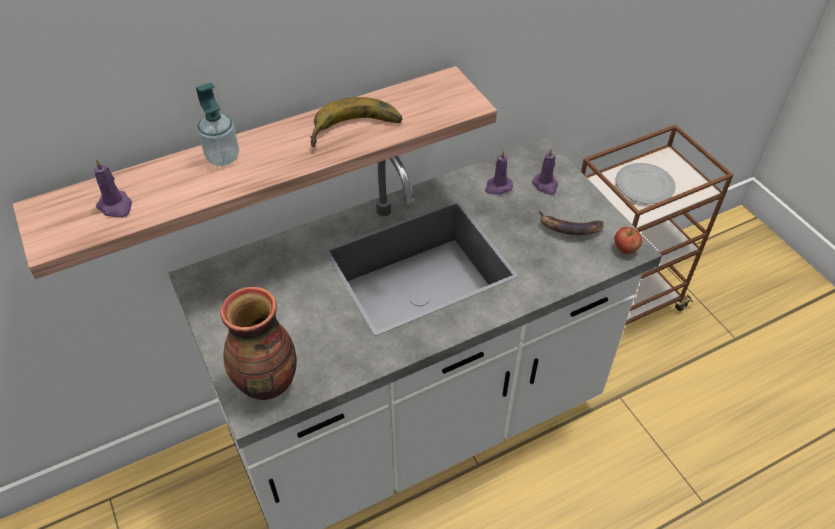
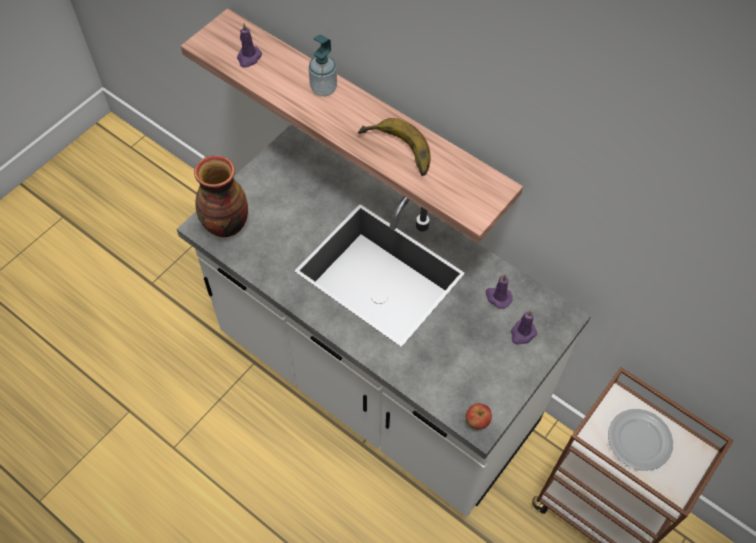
camera: 65 degrees right, 10 degrees up
(569, 228) = (478, 368): banana -> none

